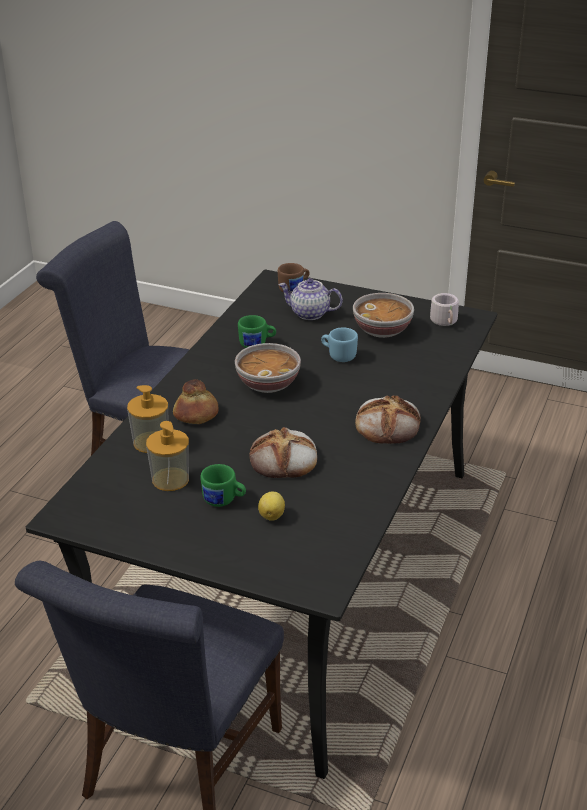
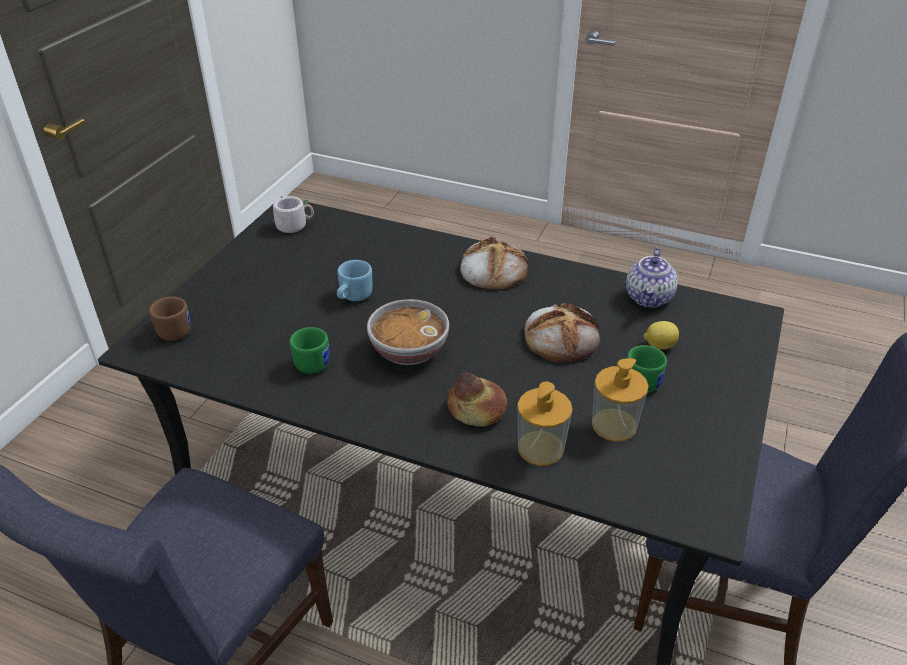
camera: 90 degrees left, 5 degrees up
(309, 313) = (245, 317): teapot -> teapot (649, 298)
(383, 330) = (301, 265): bowl -> none

